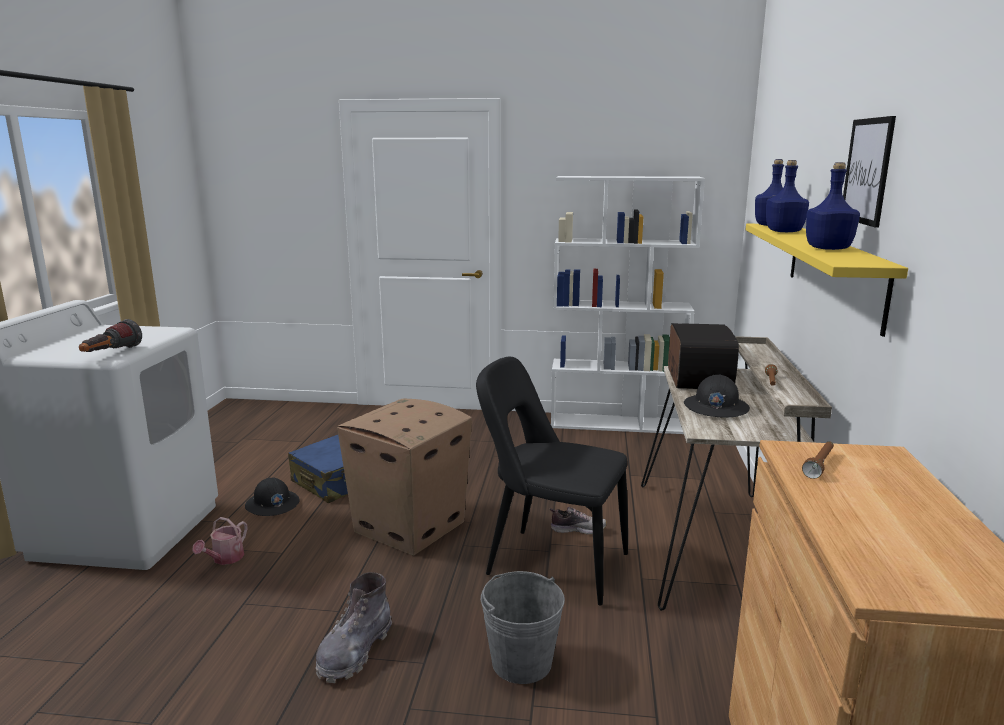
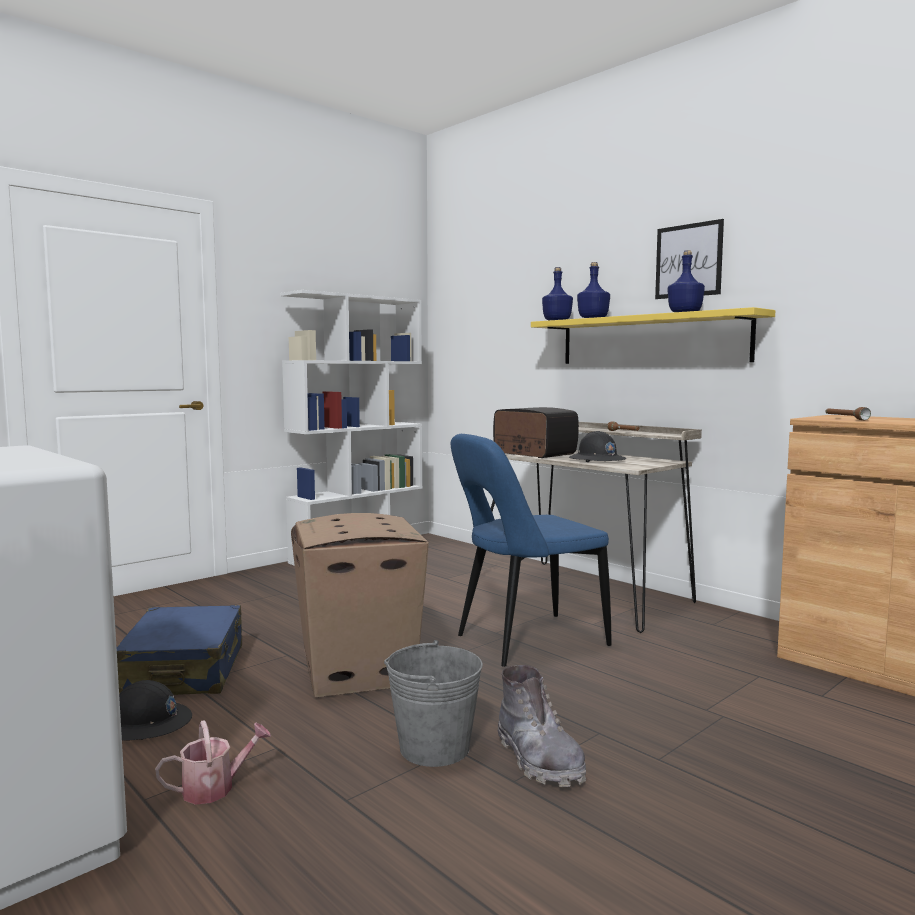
camera: 50 degrees left, 10 degrees down
(110, 354) = (43, 462): flashlight -> none
(225, 559) = (215, 788): watering can -> watering can turned 90 degrees counterclockwise
(521, 662) = (647, 695): grey bucket -> grey bucket (434, 748)
(551, 563) = (525, 642): black chair -> blue chair
(577, 529) = (491, 618): shoe -> none

